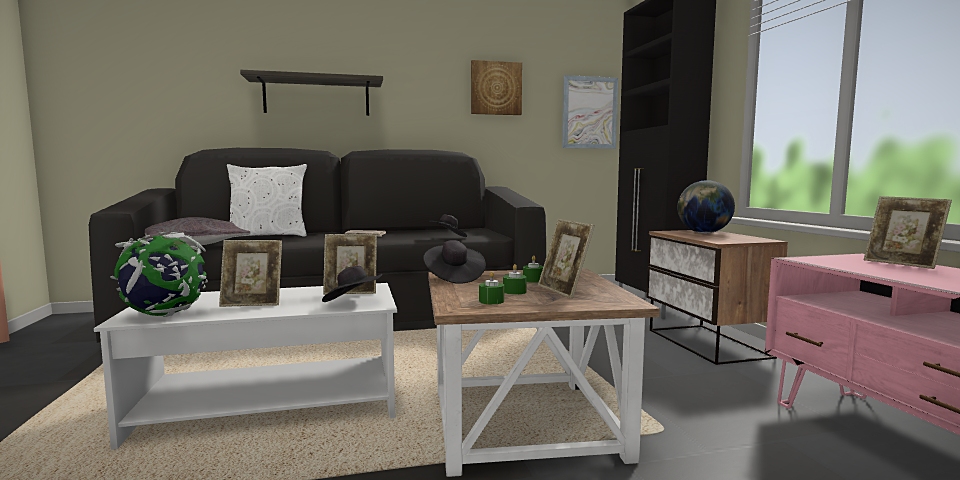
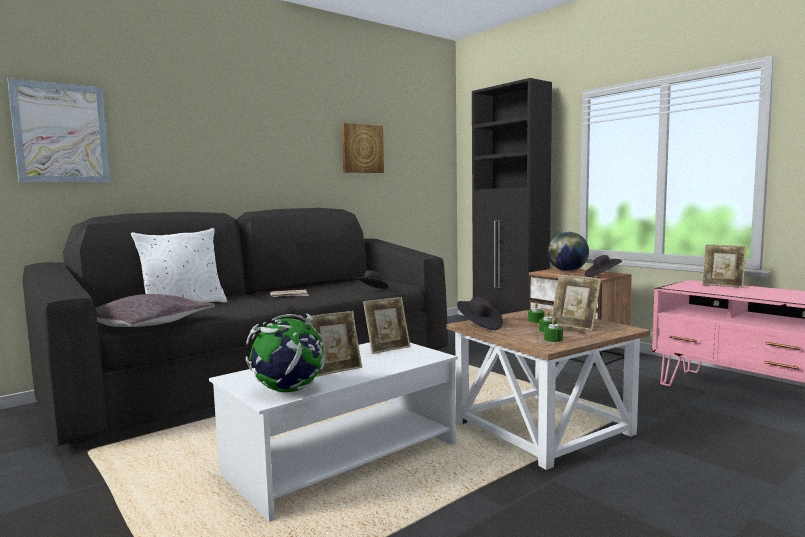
camera: 25 degrees left, 0 degrees up
(317, 97) = (205, 157): shelf -> none
(353, 303) = (414, 356): black hat -> black hat (602, 276)
(589, 112) = (432, 170): picture -> picture (61, 133)

